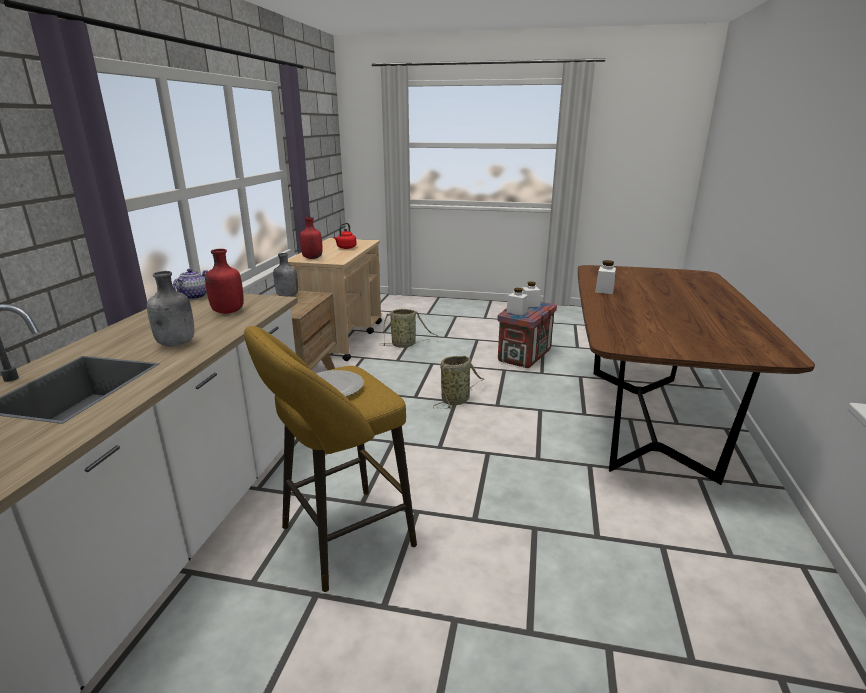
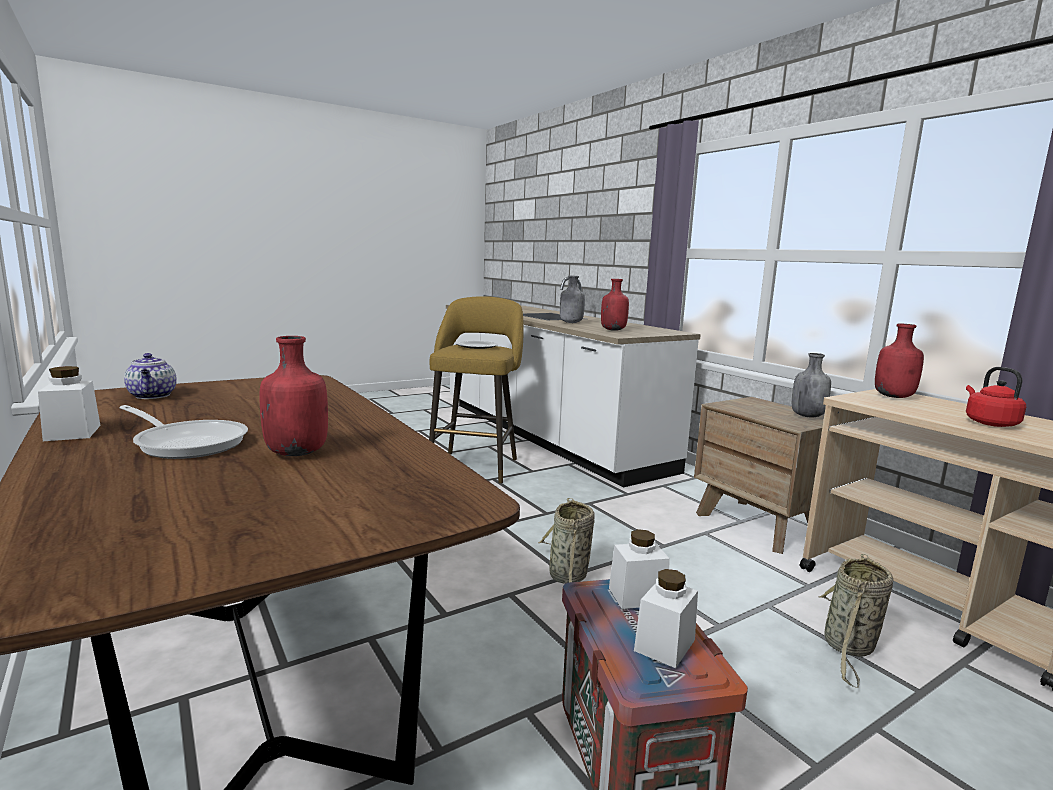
camera: 135 degrees right, 10 degrees down
(194, 296) = (673, 332): teapot -> teapot (153, 396)
(604, 290) = (370, 438): white jar -> white jar (73, 433)
(638, 290) = (297, 452): none -> red bottle
(687, 303) = (187, 443): none -> frying pan

